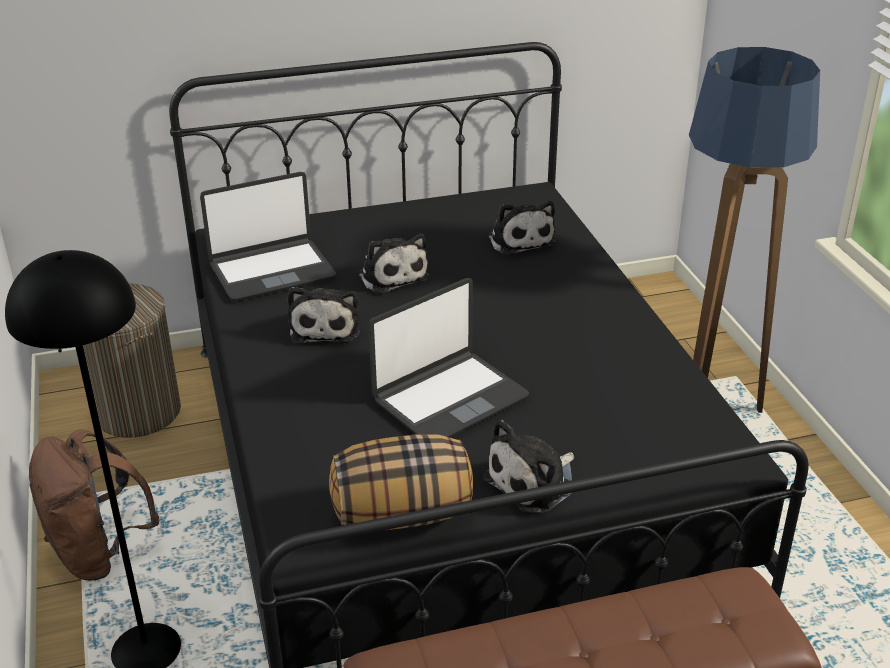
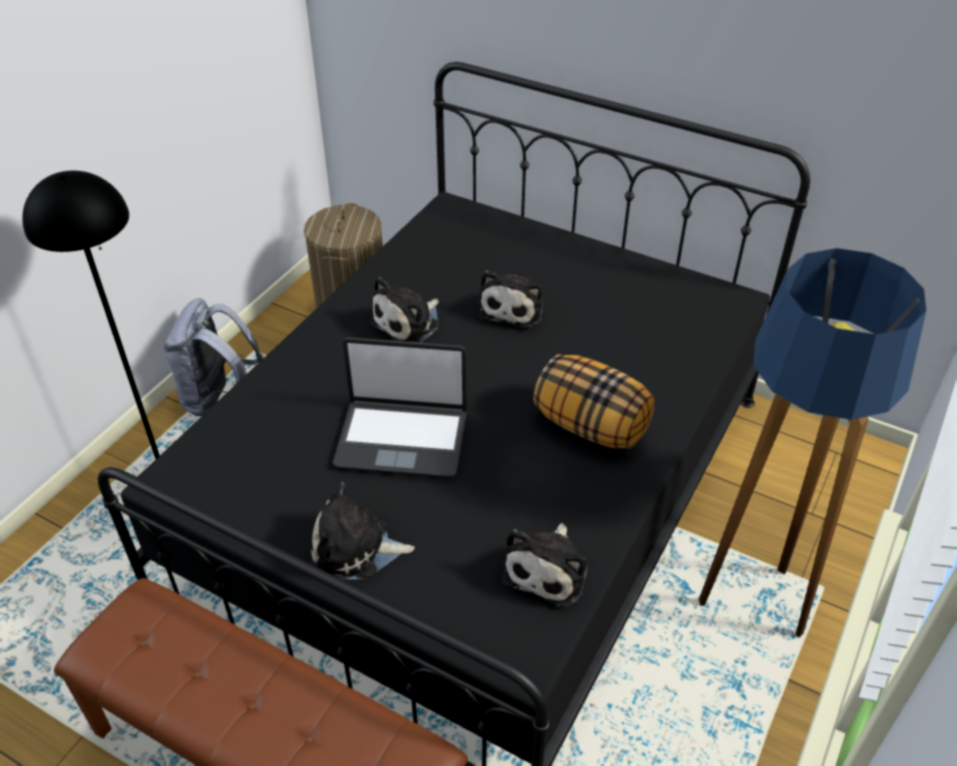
camera: 45 degrees right, 10 degrees up
(100, 553) = (219, 398): brown backpack -> grey backpack
(272, 271) = (439, 254): laptop -> none
(403, 514) = (248, 504): pillow -> pillow (591, 426)
(519, 239) = (657, 335): plush toy -> plush toy (548, 569)

